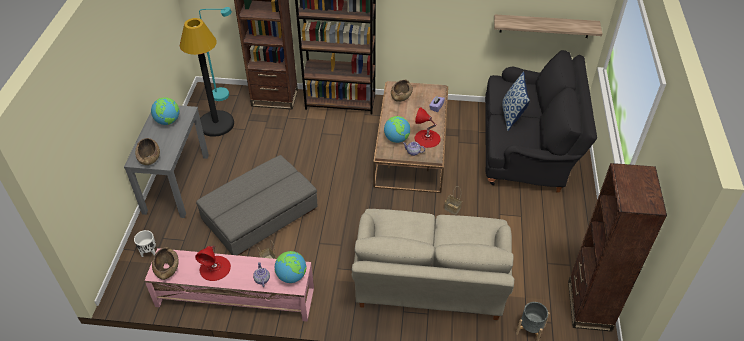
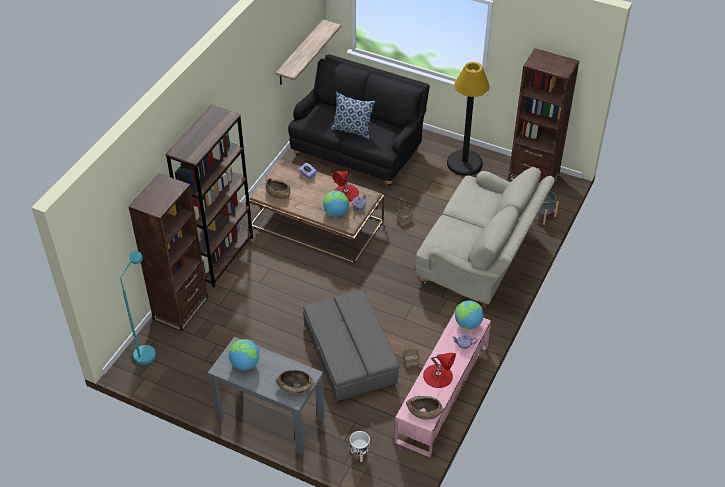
camera: 70 degrees left, 0 degrees up
(216, 124) = (193, 367): black floor lamp -> black floor lamp (464, 163)

